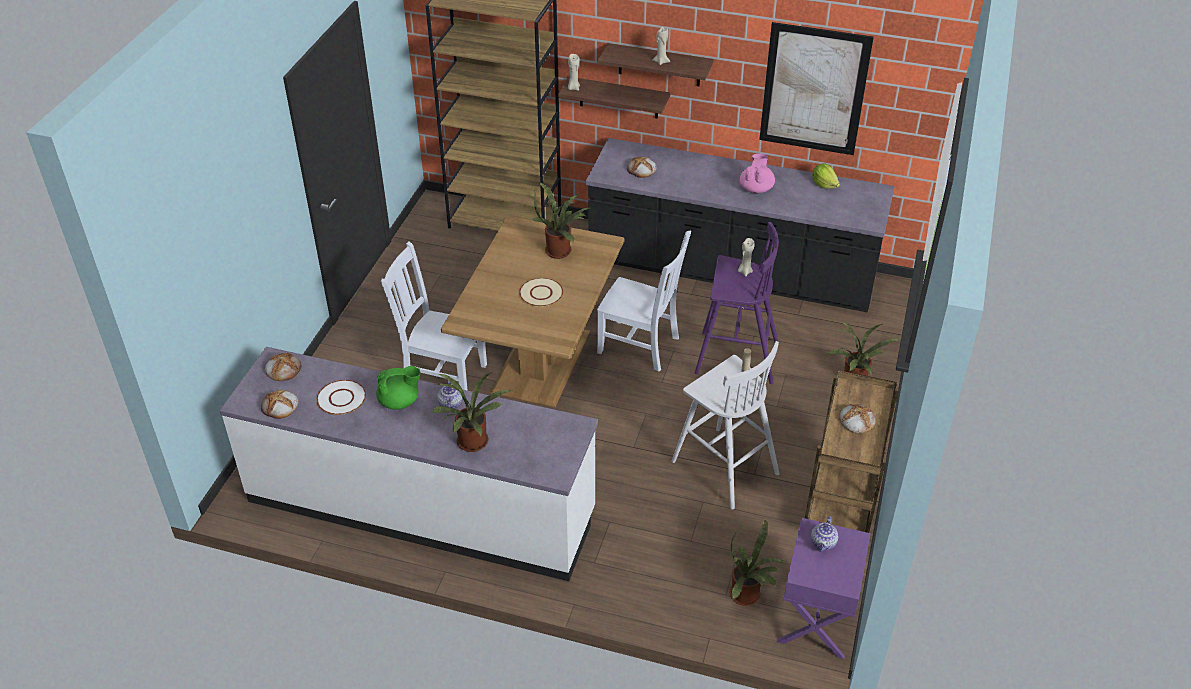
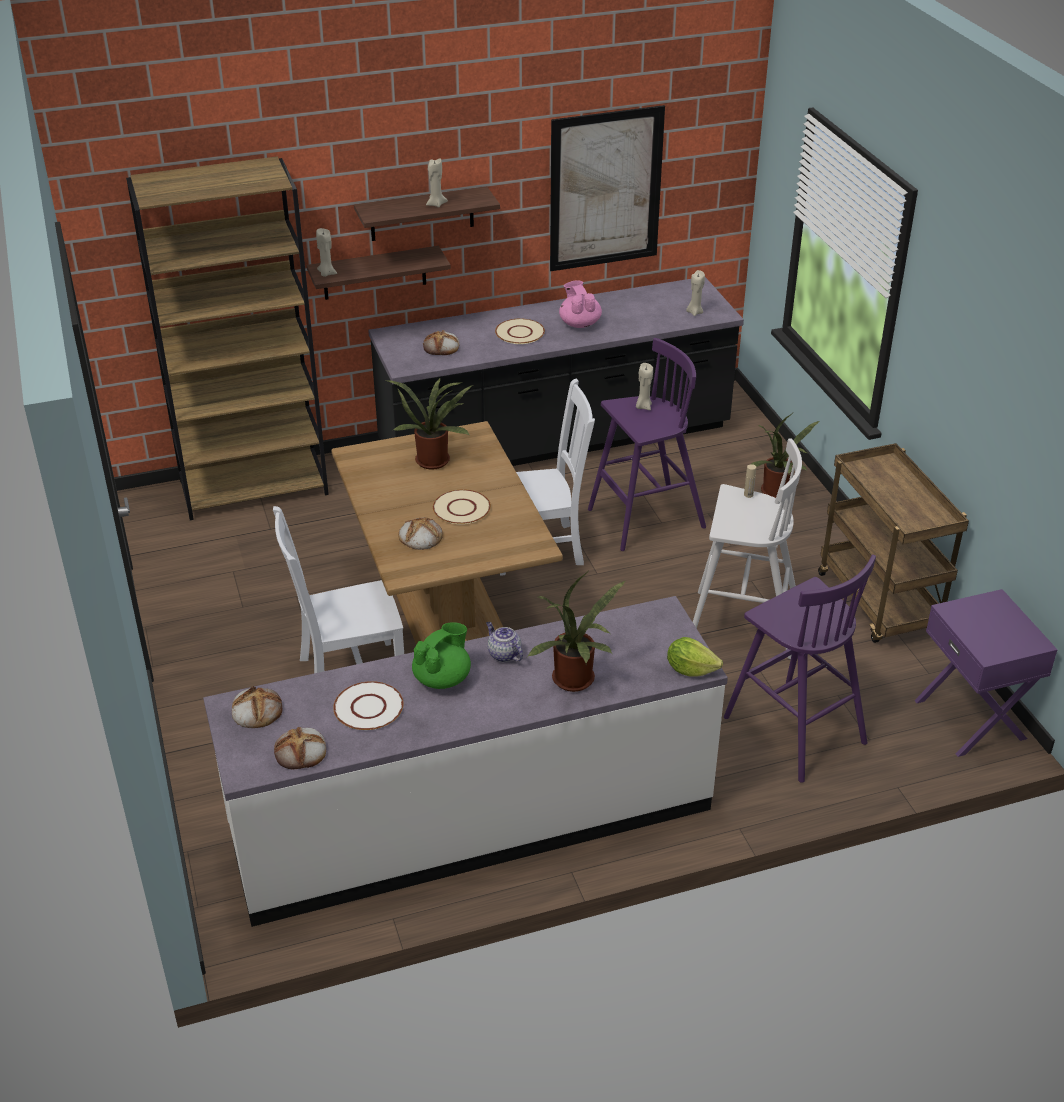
camera: 35 degrees left, 5 degrees down
(680, 558) = (792, 728): none -> purple stool
(706, 179) = (520, 332): none -> beige plate
(748, 596) = (890, 730): potted plant -> none
(823, 543) = (975, 617): teapot -> none
(824, 184) = (640, 297): lettuce -> lettuce (690, 669)
(852, 212) = (694, 312): none -> beige candle
(856, 420) = (895, 493): bread -> bread (420, 537)

